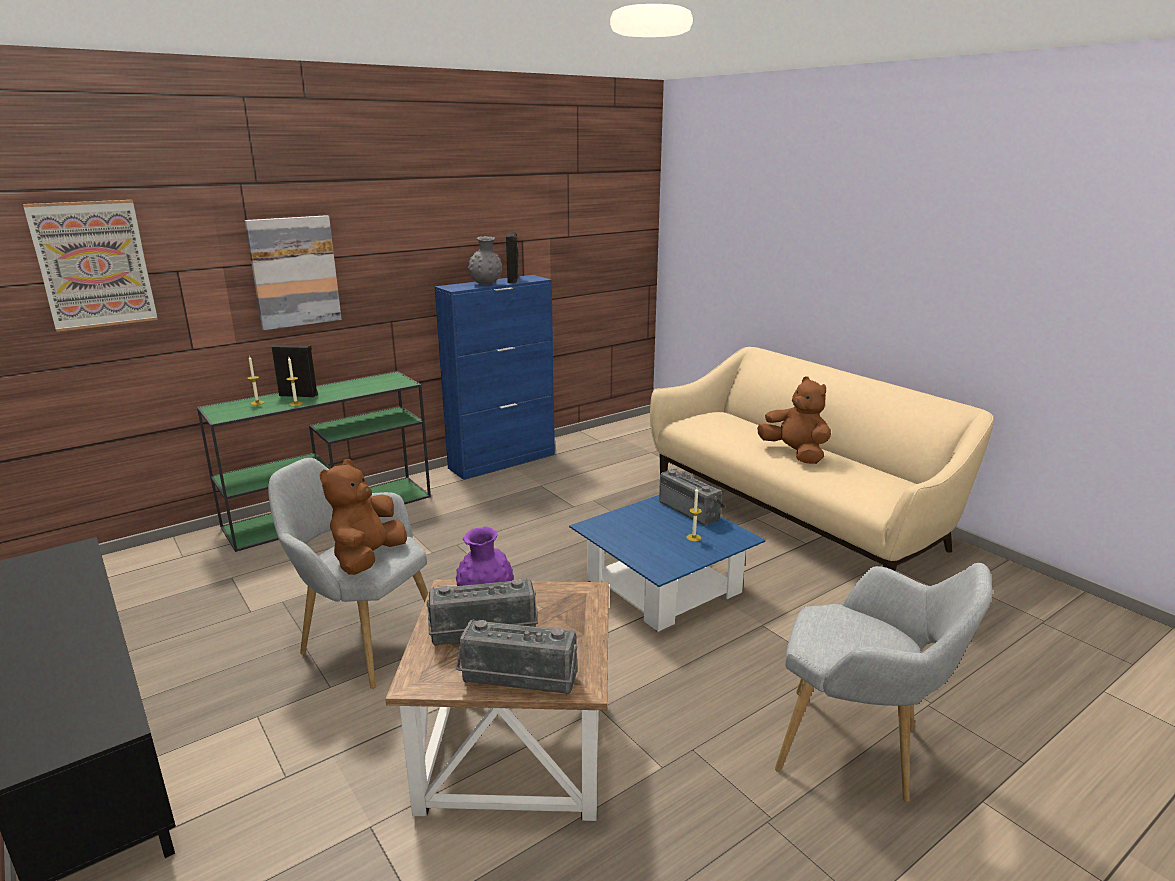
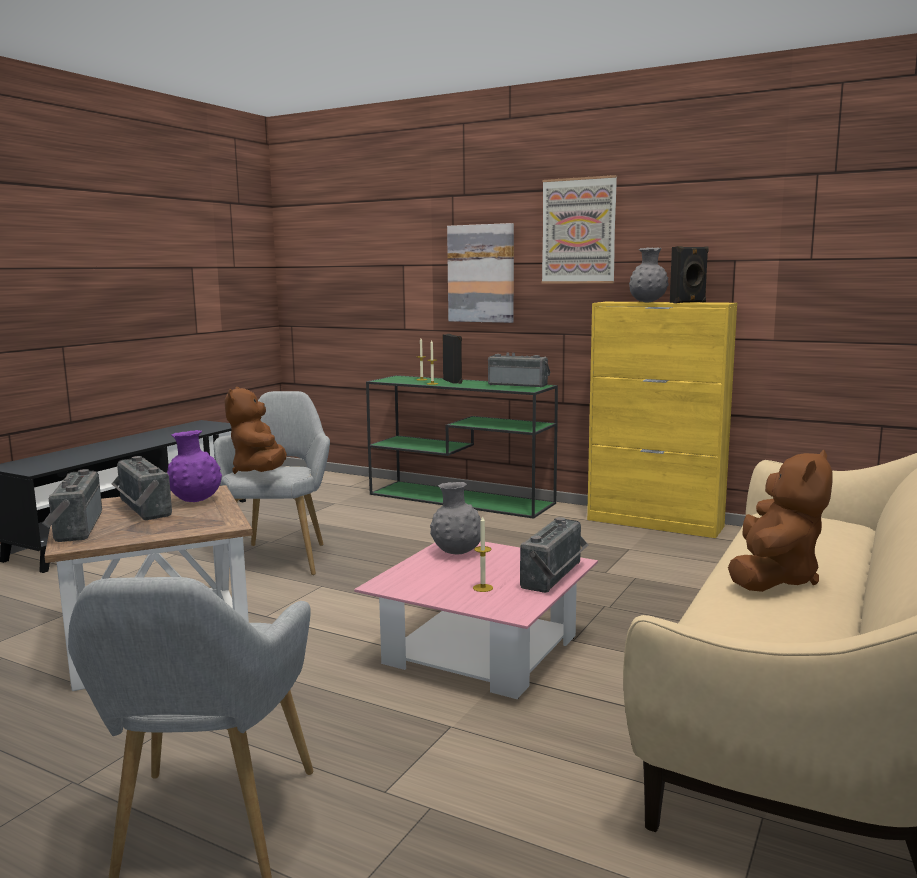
camera: 65 degrees right, 10 degrees down
(94, 264) = (356, 255): picture -> picture (578, 231)
(367, 559) = (260, 472): brown plush toy -> brown plush toy turned 90 degrees counterclockwise
(372, 380) = (518, 385): none -> radio
(503, 461) = (655, 523): blue cabinet -> yellow cabinet
(616, 530) = (457, 553): none -> grey vase
(663, 586) = (481, 650): blue coffee table -> pink coffee table

